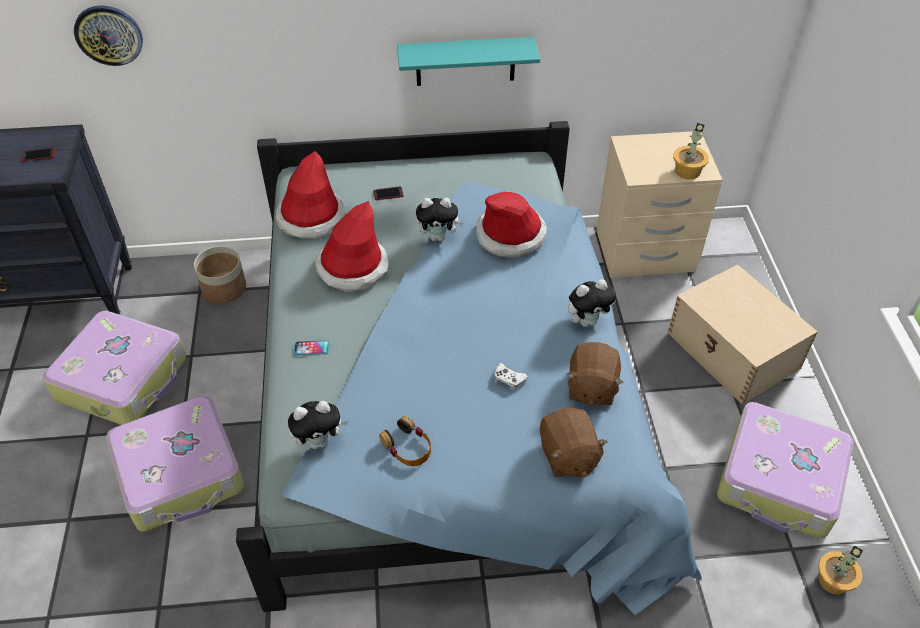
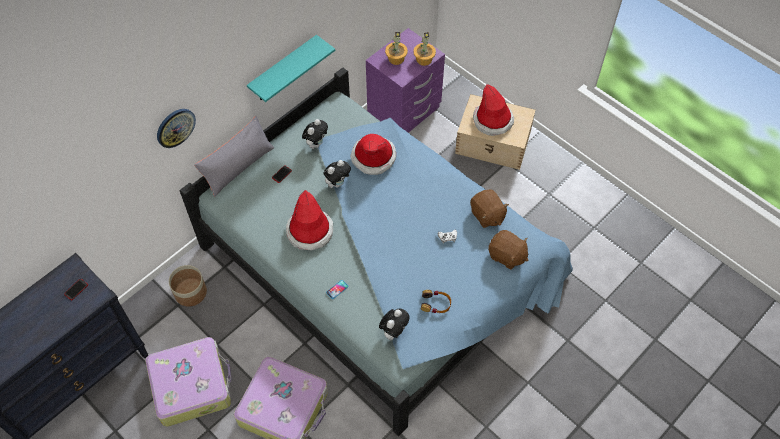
camera: 40 degrees left, 10 degrees up
(109, 35) = (82, 187): wall clock -> wall clock (175, 127)
(311, 218) = (255, 218): hat -> hat (493, 120)
(352, 161) = (238, 167): none -> grey pillow
(587, 321) = (454, 181): plush toy -> plush toy (316, 143)
(645, 252) = (404, 111): beige nightstand -> purple nightstand
(780, 480) = (565, 198): suitcase -> none
(833, 580) = (620, 230): potted plant -> potted plant (396, 58)

